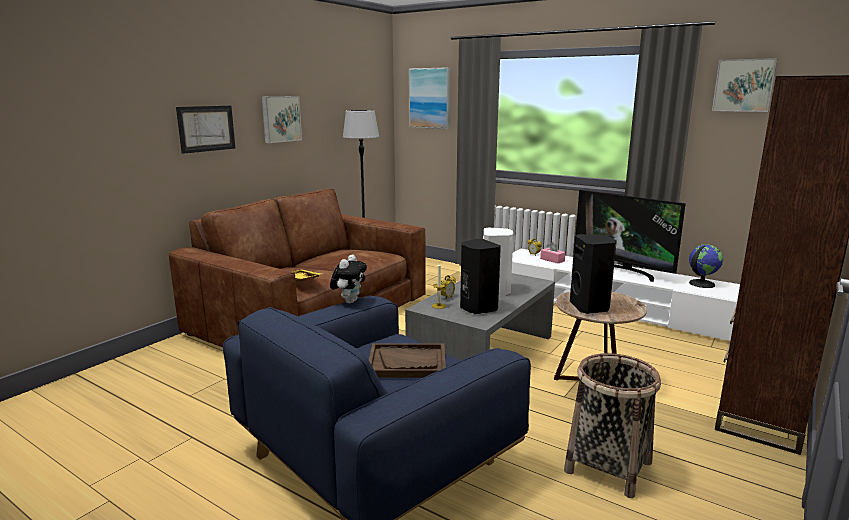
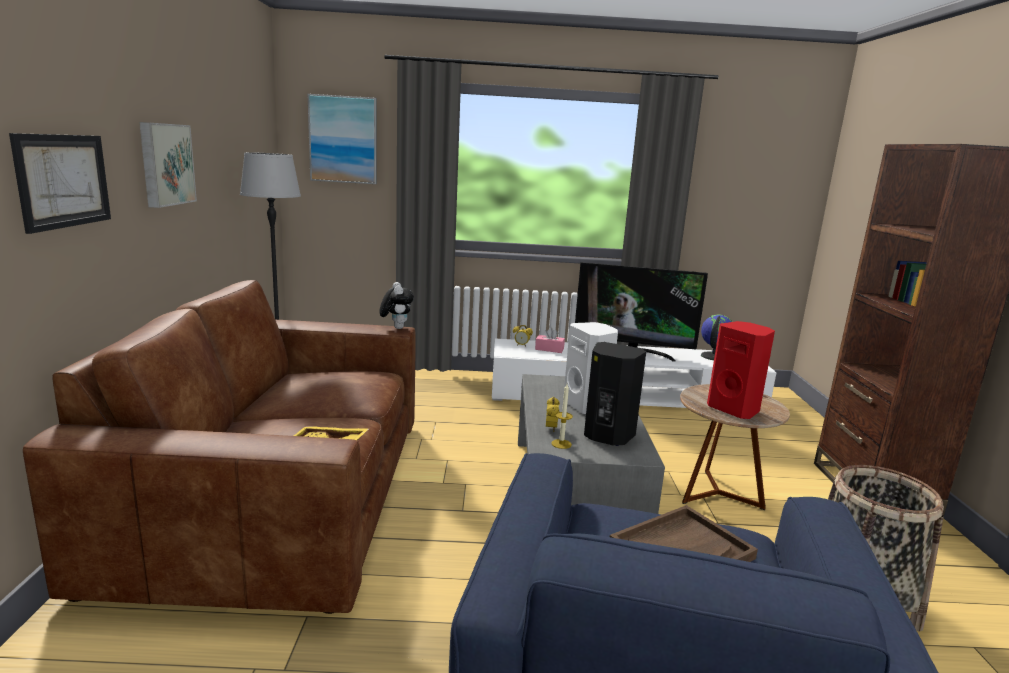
camera: 35 degrees left, 0 degrees up
(349, 301) = (524, 473): plush toy -> plush toy (396, 327)
(590, 307) = (734, 409): black speaker -> red speaker
(743, 85) = (736, 146): picture -> none

